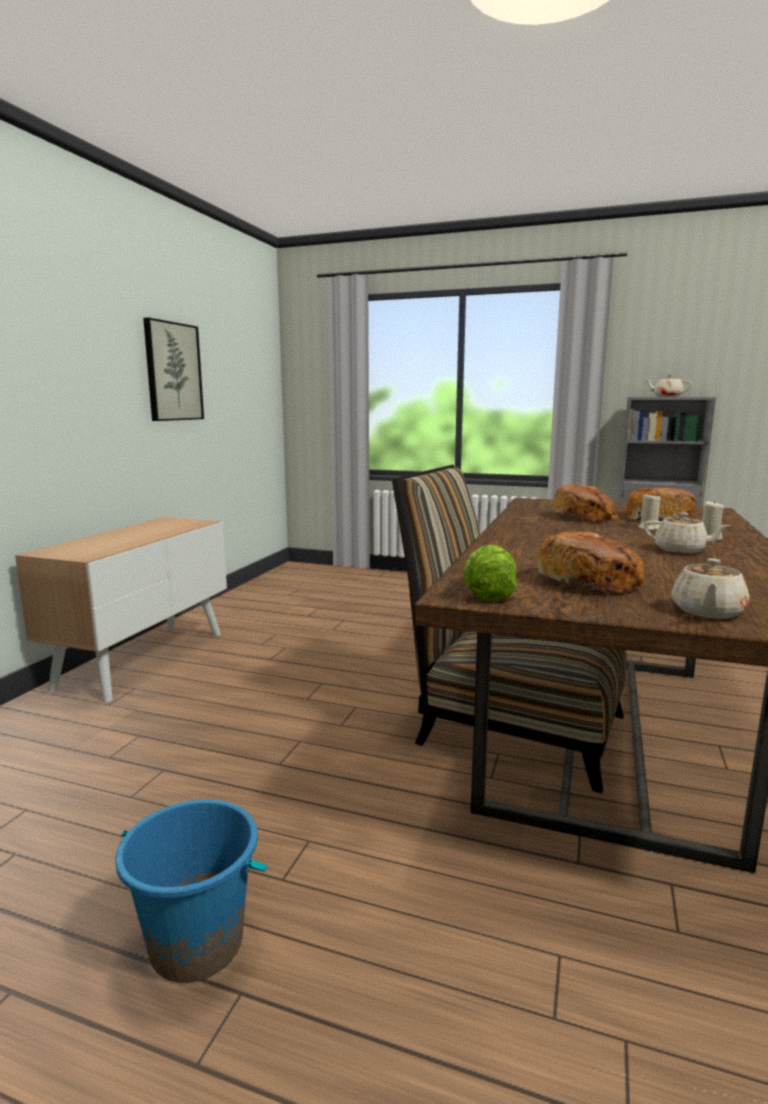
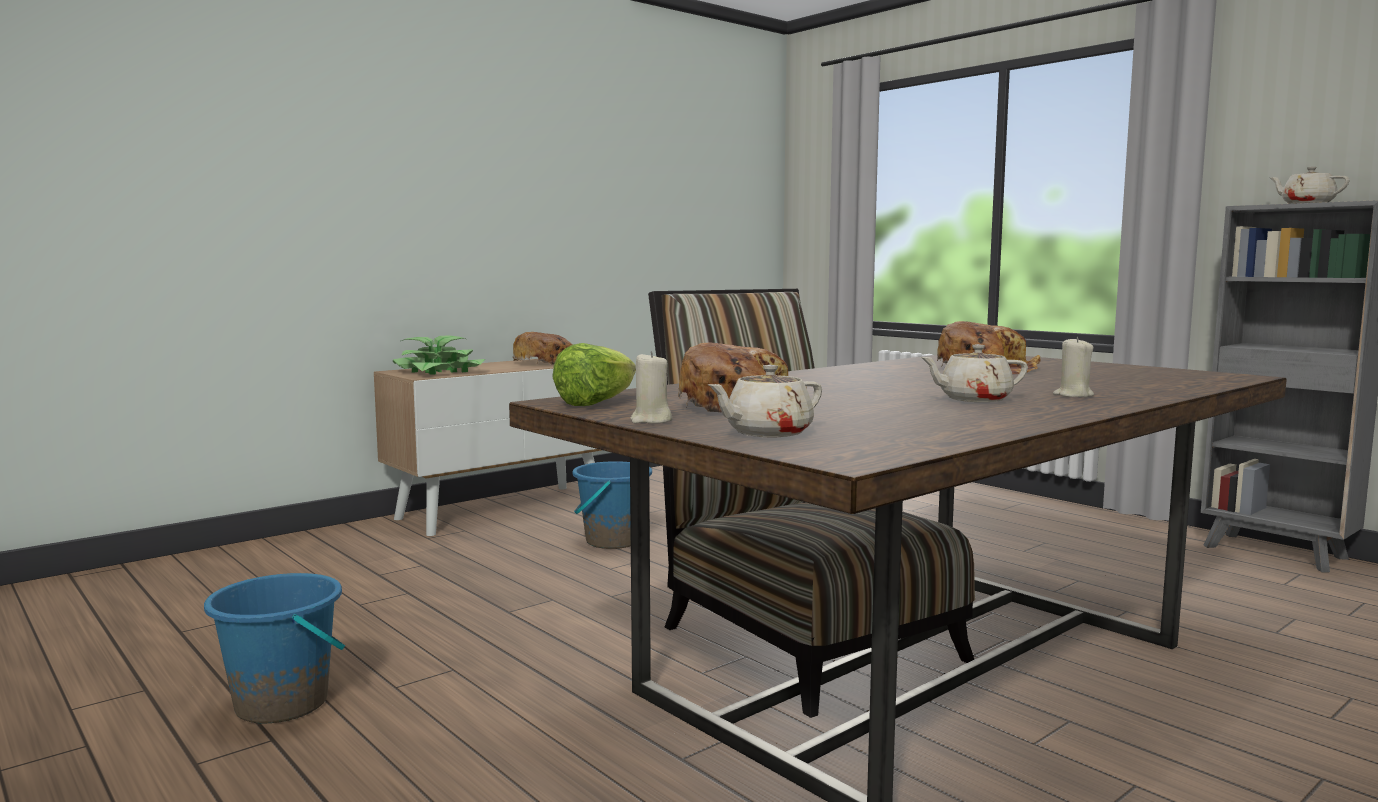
camera: 30 degrees right, 5 degrees down
(90, 549) = (439, 372): none -> potted plant
(173, 372) = (600, 191): picture -> none
(276, 671) = (612, 541): none -> blue bucket
(649, 528) = (1027, 382): beige candle -> beige candle (651, 421)
(658, 518) = (1090, 377): bread -> bread (546, 363)
(681, 550) = (973, 399): beige teapot -> beige teapot turned 105 degrees clockwise

